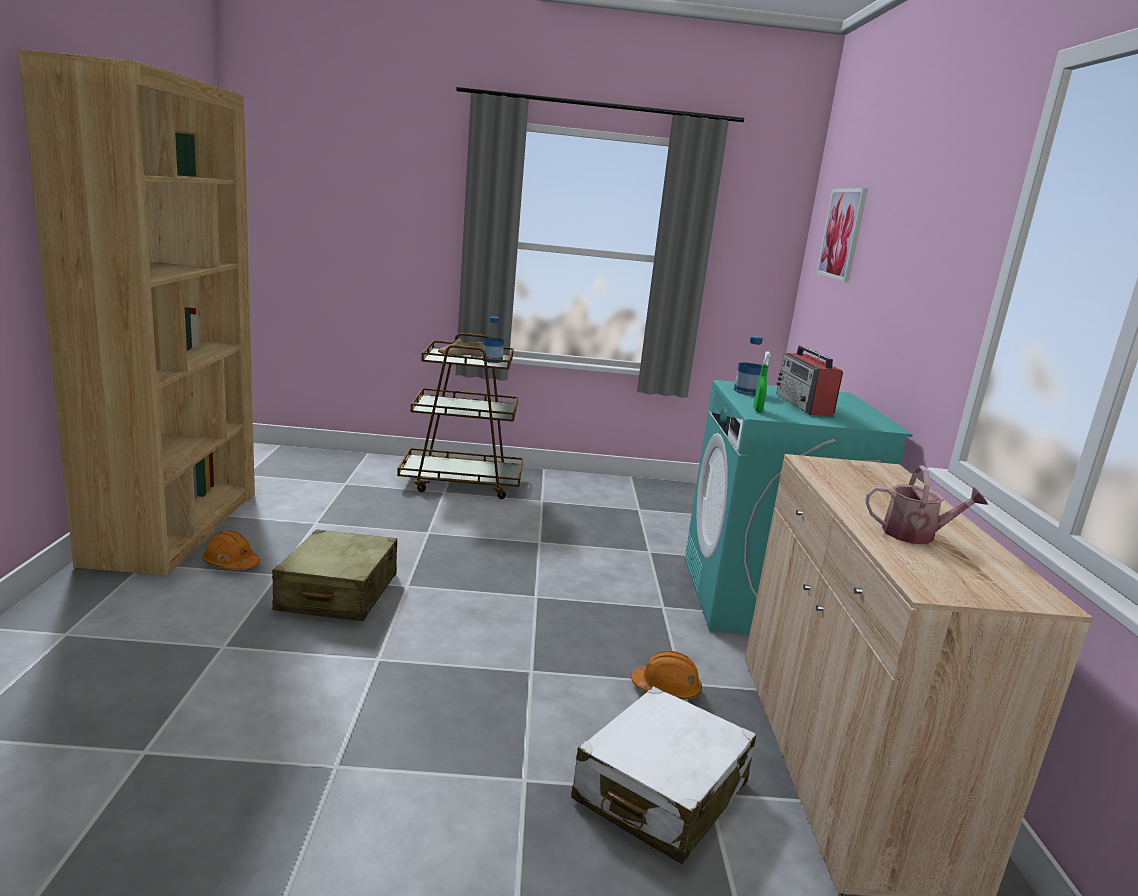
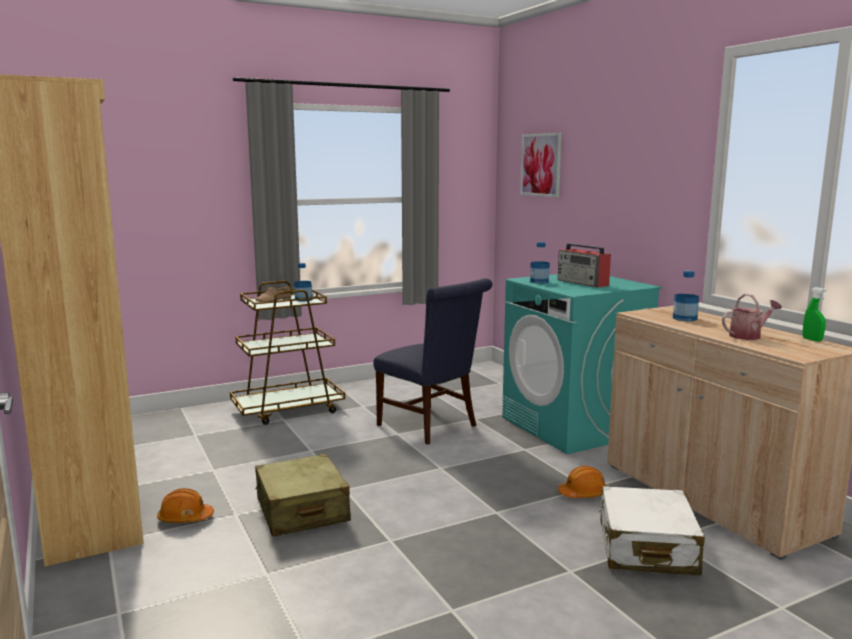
camera: 25 degrees left, 5 degrees down
(587, 545) = (432, 426): none -> blue chair
(757, 410) = (568, 290): green spray bottle -> green spray bottle (812, 340)
(869, 485) = (685, 318): none -> bottle

